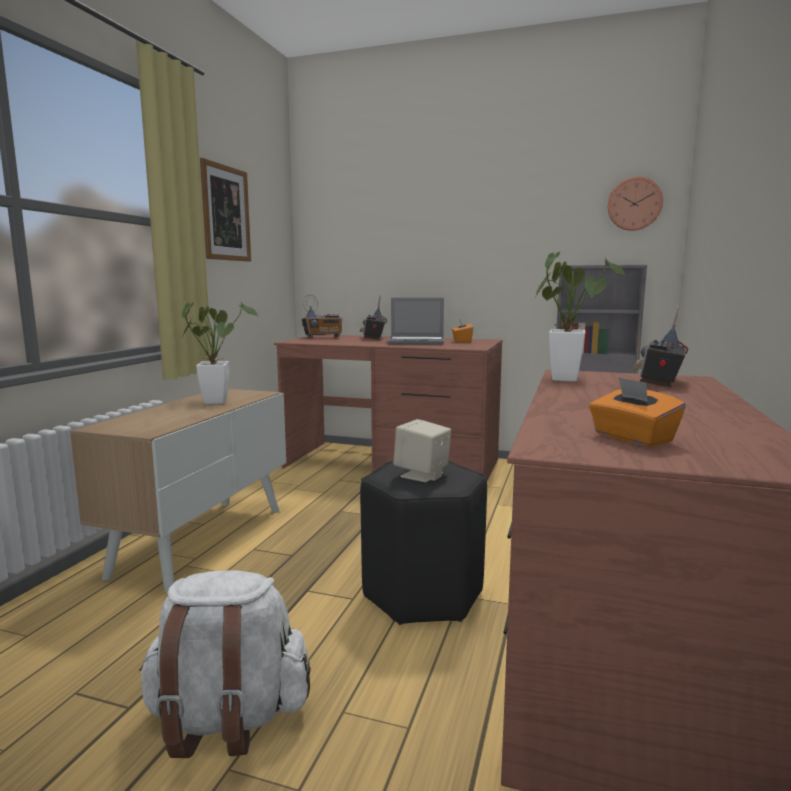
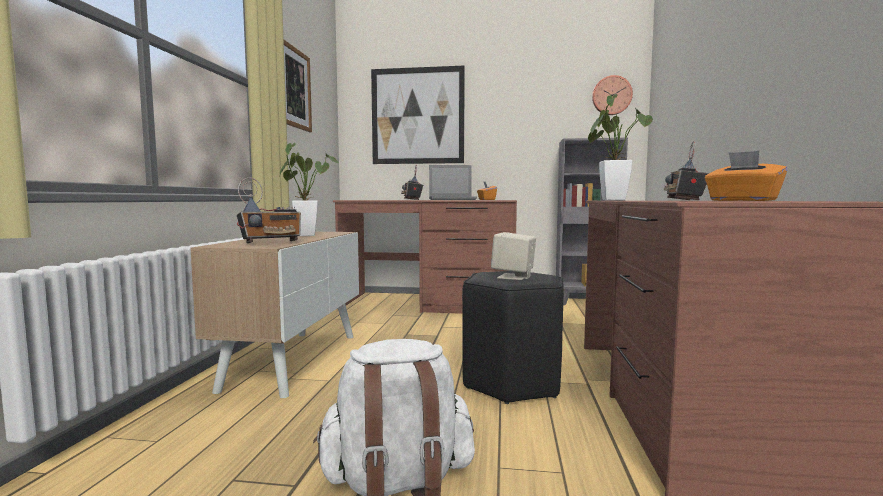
camera: 10 degrees left, 5 degrees down
(323, 337) = (369, 199): radio -> radio (271, 242)
(385, 232) = (417, 116): none -> picture

